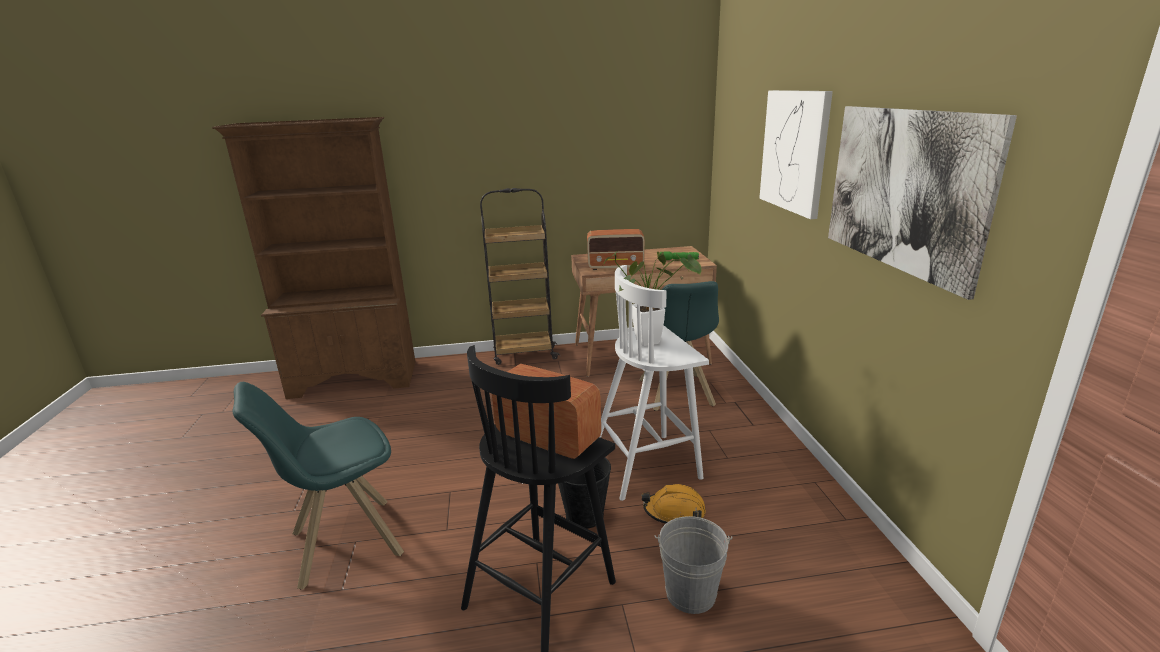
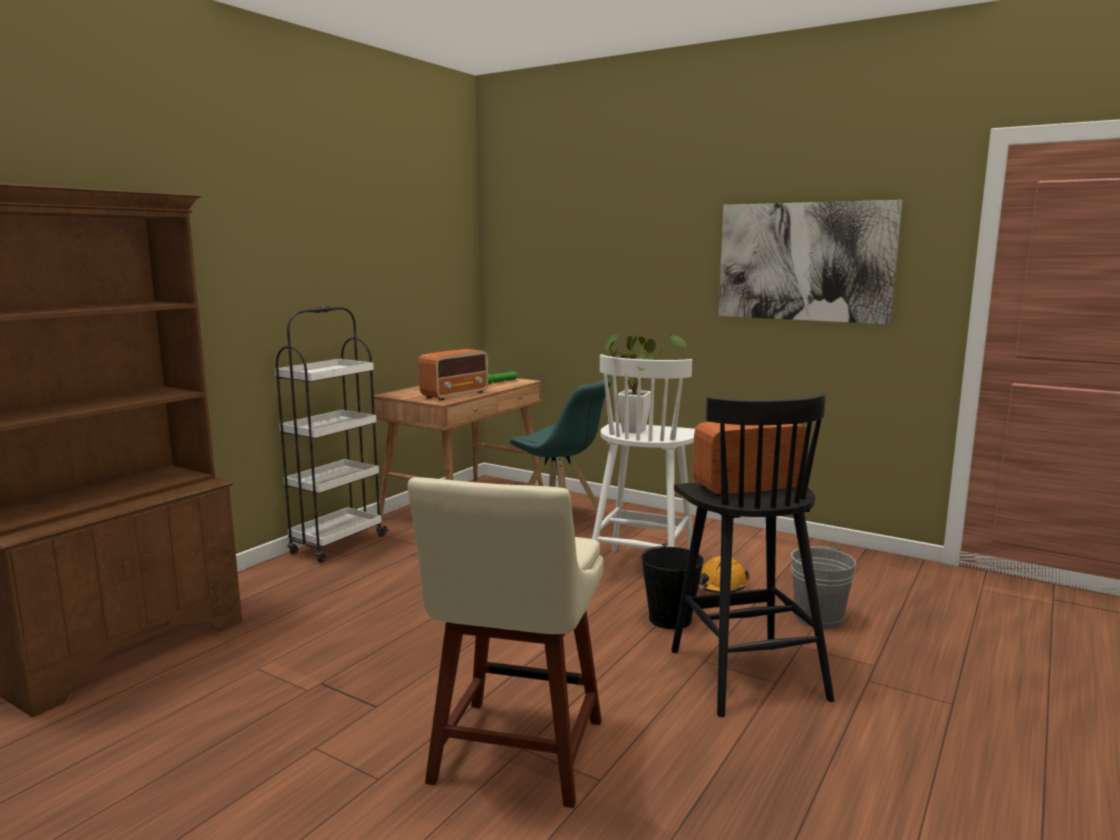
camera: 50 degrees left, 10 degrees down
(345, 543) = (514, 756): turquoise chair -> beige stool
(524, 355) = (337, 545): brown cart -> white cart
(794, 151) = (648, 249): picture -> none

